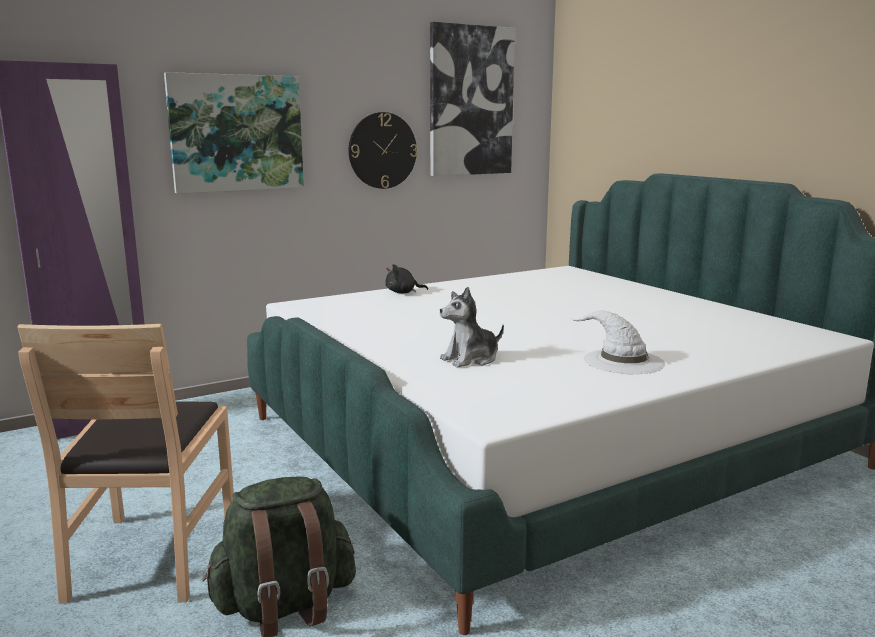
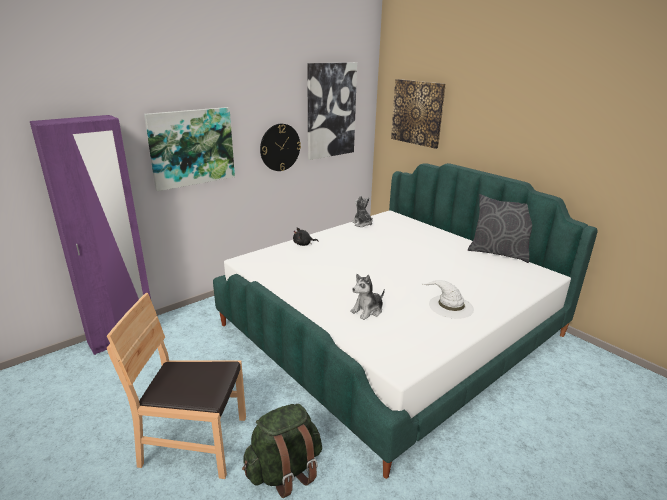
camera: 10 degrees left, 10 degrees up
(152, 555) = (195, 442): brown chair -> brown chair turned 105 degrees clockwise
(513, 277) = (362, 224): none -> plush toy
(612, 101) = (417, 113): none -> picture
(743, 311) = (498, 253): none -> grey pillow

